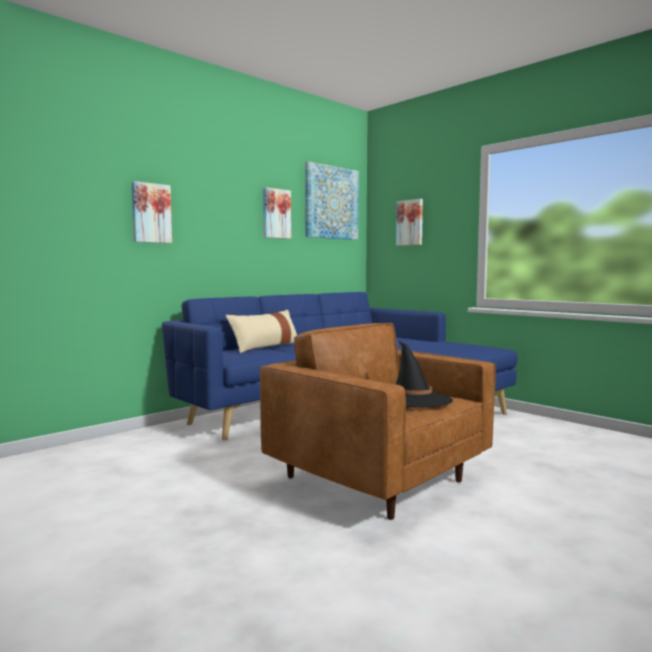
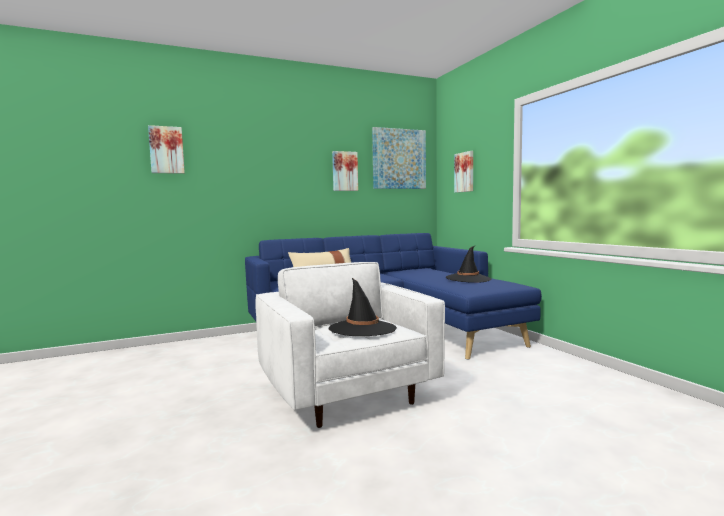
camera: 20 degrees right, 0 degrees up
(151, 213) = (236, 177): picture -> picture (166, 150)
(378, 480) = (346, 394): brown armchair -> white armchair
(435, 343) = (468, 279): none -> black hat

